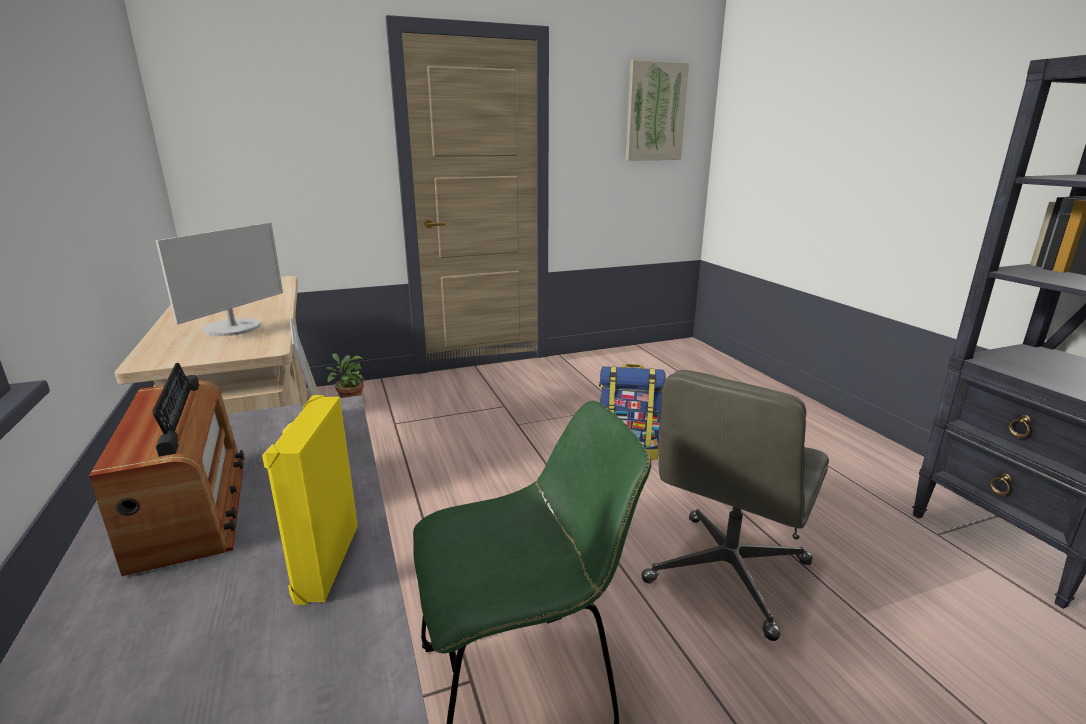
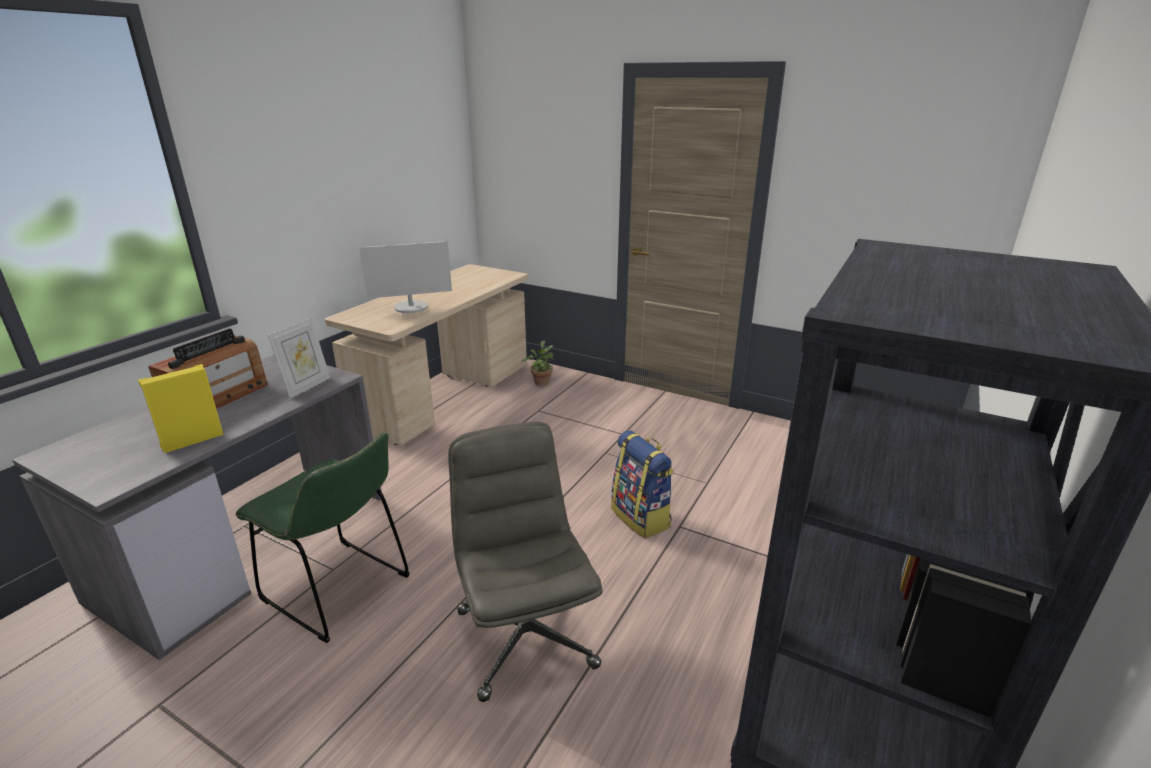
camera: 50 degrees right, 5 degrees up
(655, 112) = (924, 161): picture -> none
(727, 574) = (525, 637): grey office chair -> grey office chair turned 75 degrees clockwise

